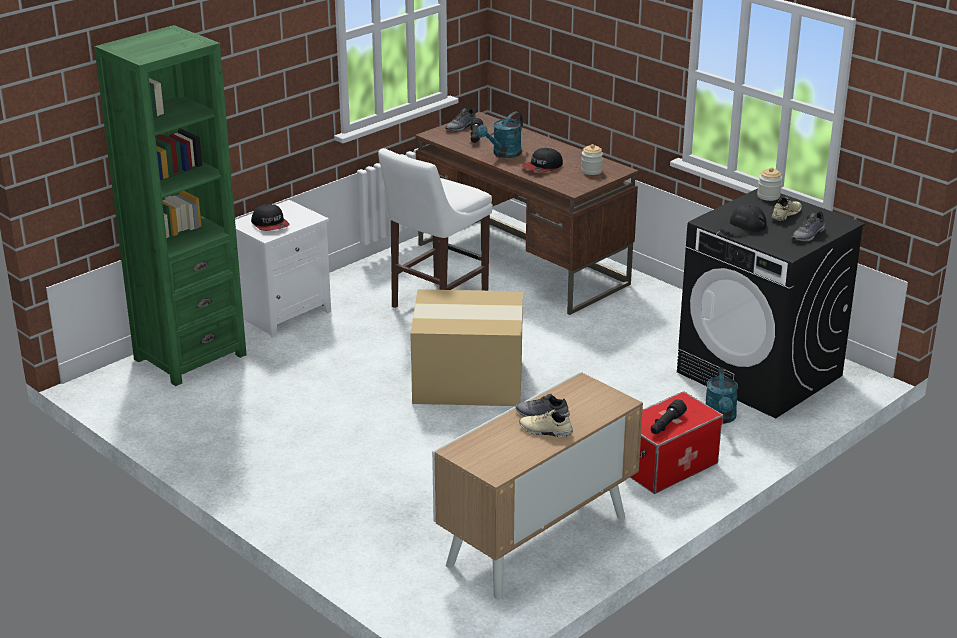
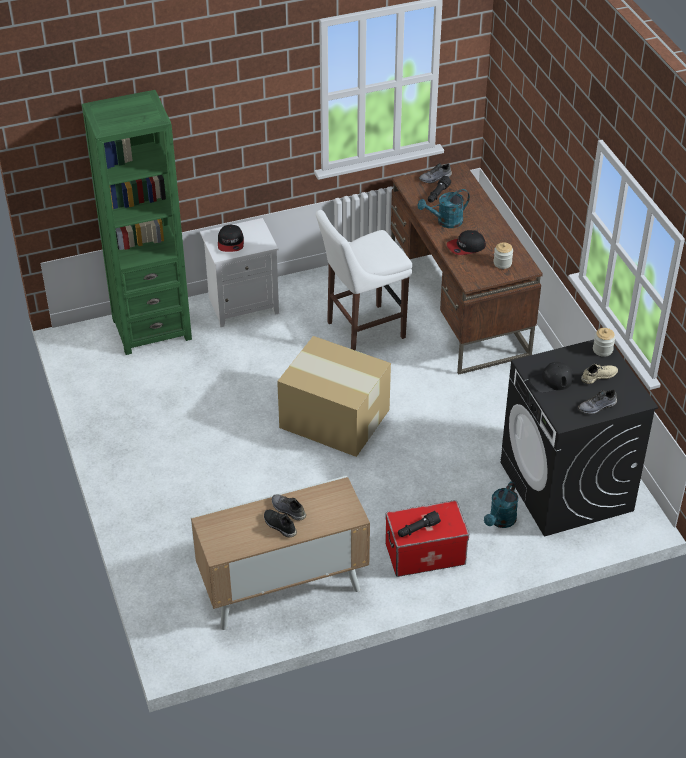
camera: 25 degrees right, 15 degrees up
(545, 431) = (279, 526): beige shoe -> black shoe

